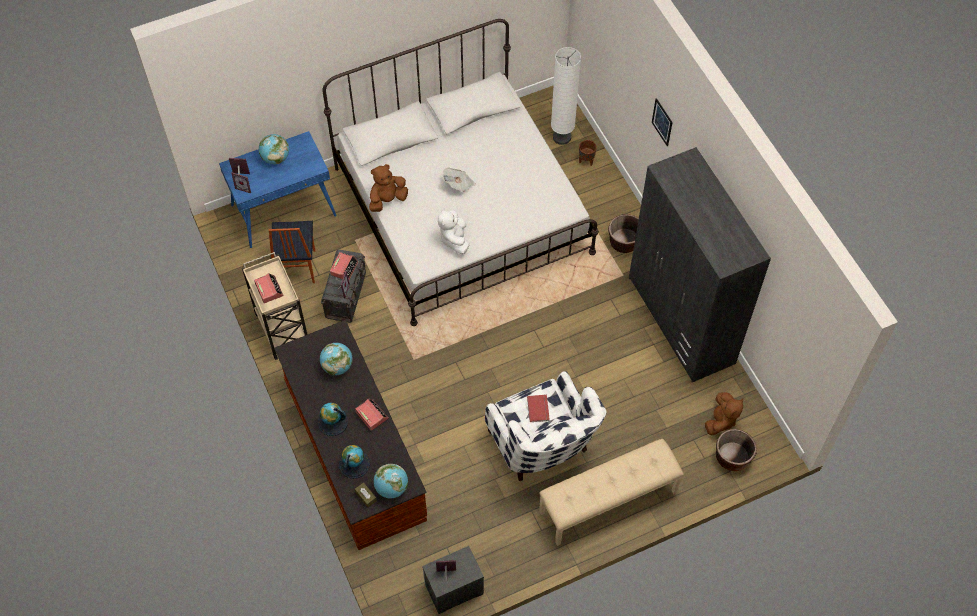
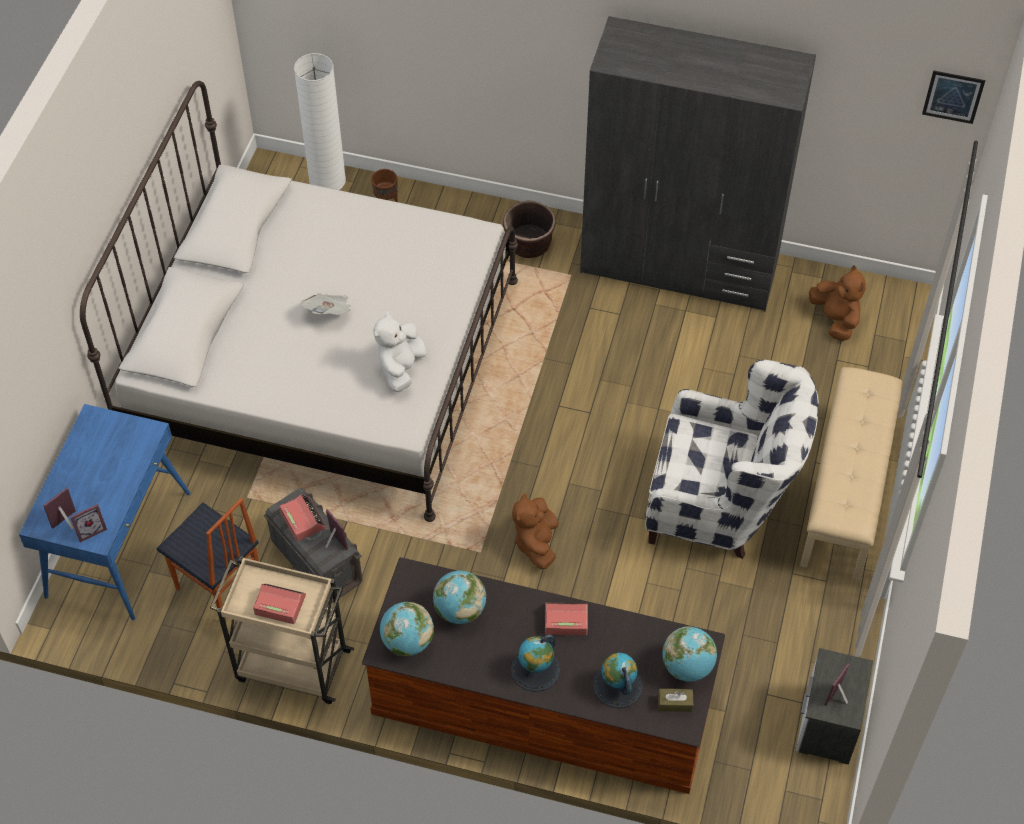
camera: 50 degrees left, 5 degrees down
(275, 158) = (84, 466): globe -> globe (407, 642)
(387, 200) = (272, 396): brown plush toy -> brown plush toy (536, 543)
(454, 239) = (401, 368): white plush toy -> white plush toy turned 75 degrees clockwise
(539, 408) = (700, 453): red book -> none
(662, 122) = (512, 40): picture -> picture (953, 96)
(732, 457) = (889, 342): brown planter -> none

